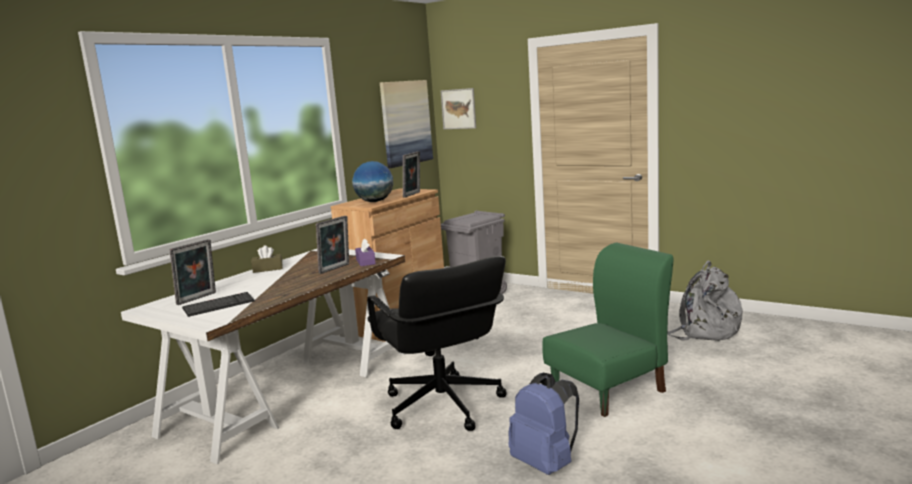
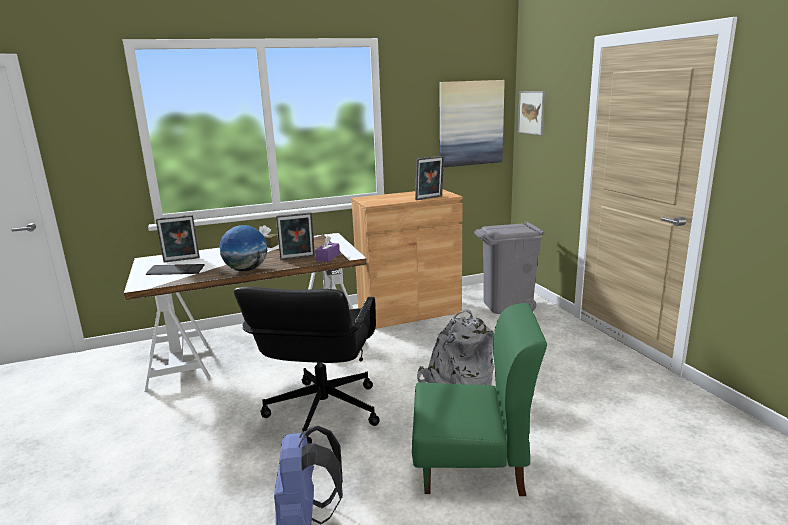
camera: 35 degrees right, 5 degrees up
(375, 201) = (386, 200): globe -> globe (246, 270)
(704, 331) = (683, 439): grey backpack -> grey backpack (456, 381)

